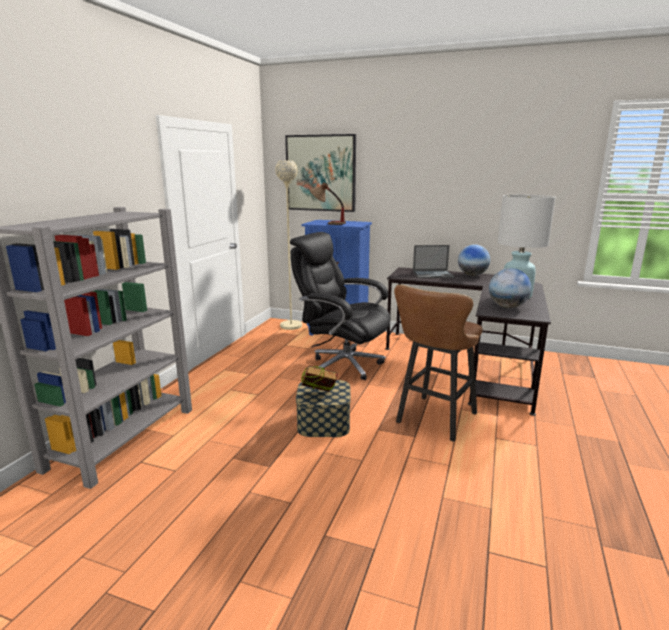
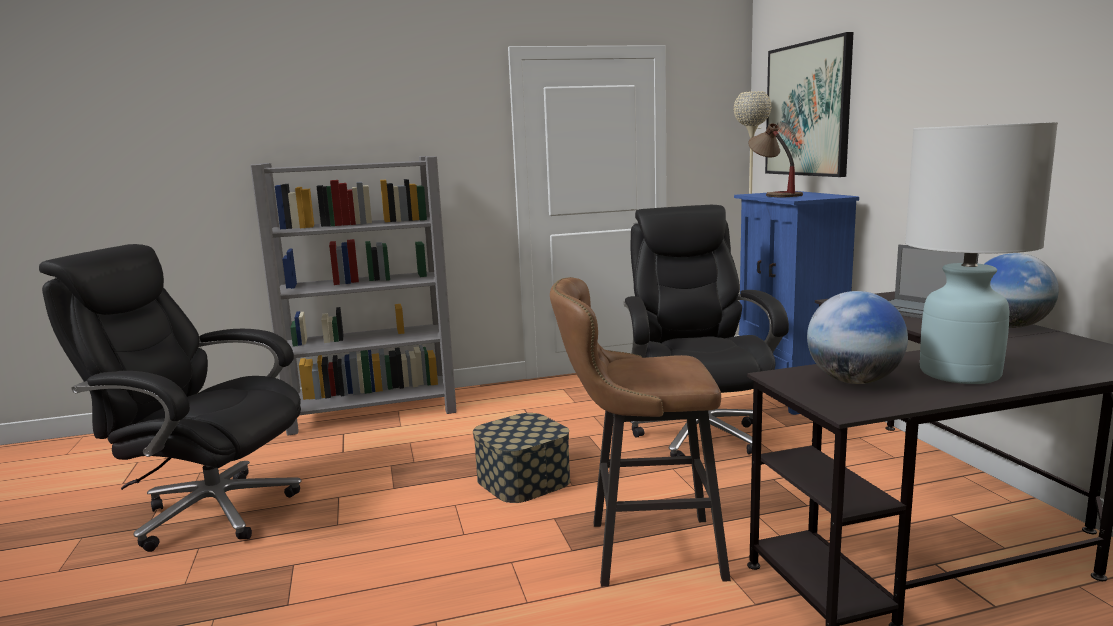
camera: 55 degrees right, 5 degrees down
(180, 564) = (209, 512): none -> black office chair
(319, 397) = (501, 433): book -> none

